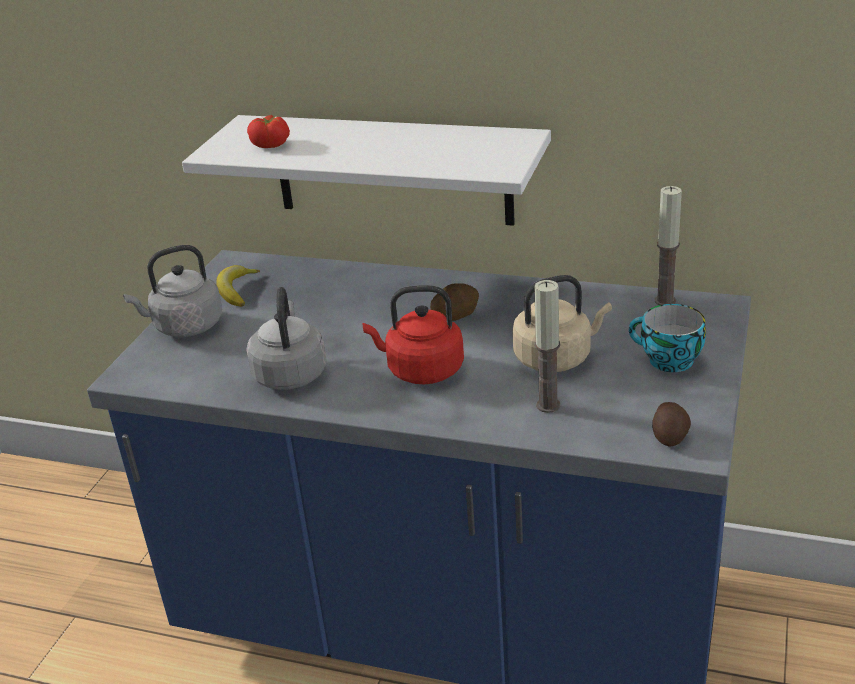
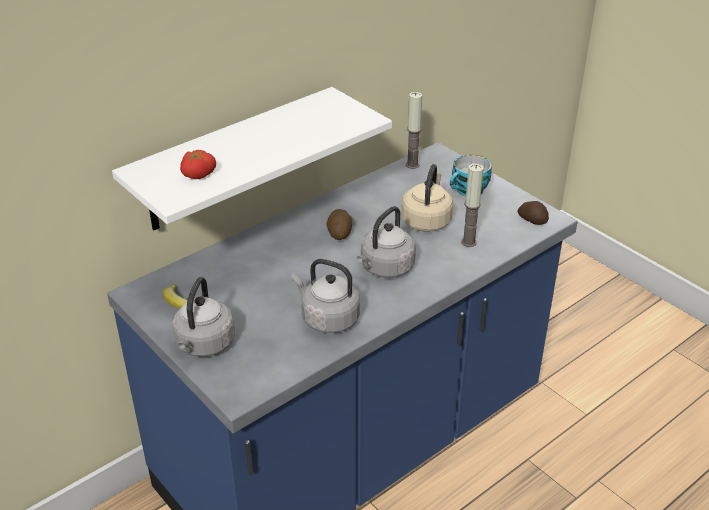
camera: 60 degrees left, 5 degrees up
(421, 370) = (385, 269): red kettle -> grey kettle

